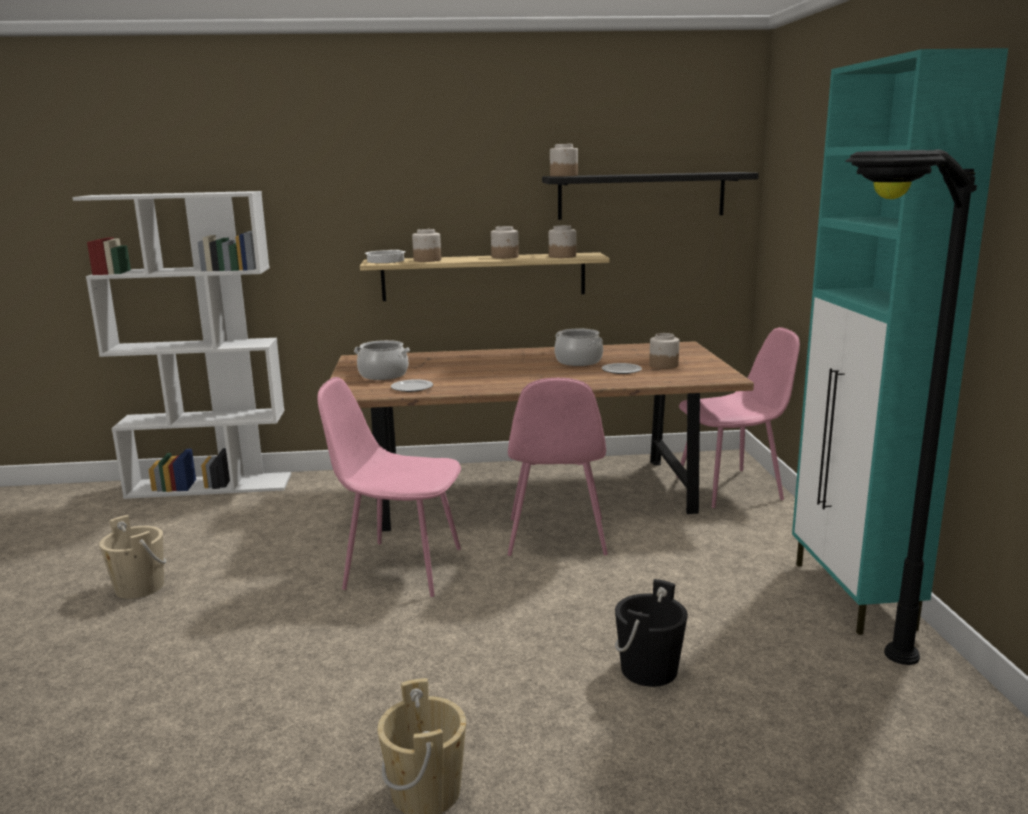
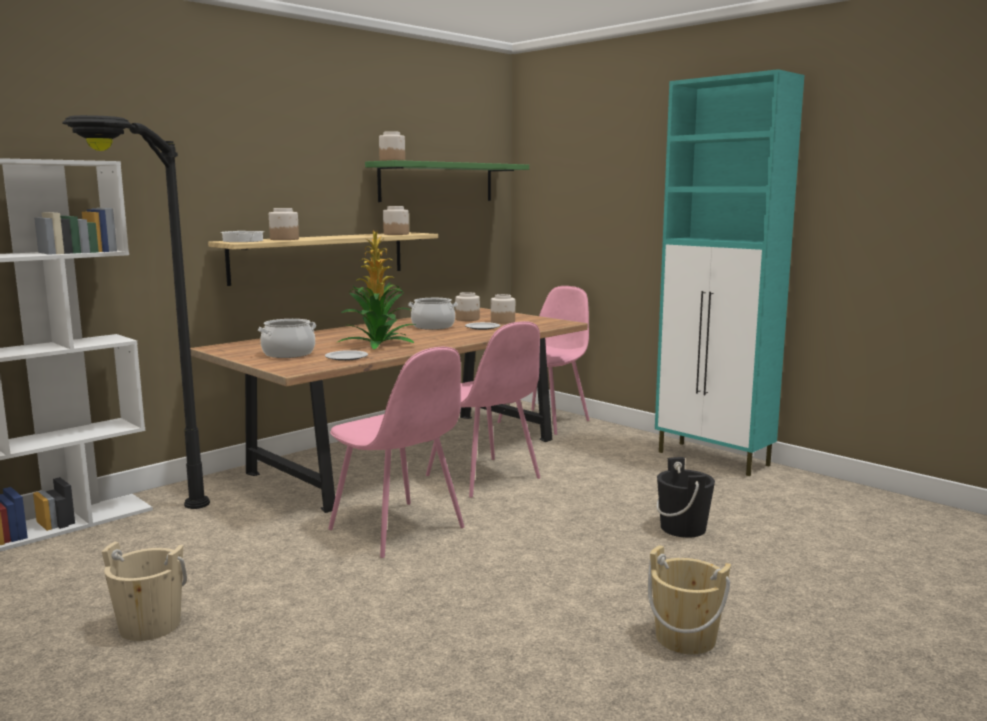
camera: 40 degrees left, 5 degrees down
(400, 568) = (398, 530): pink chair -> pink chair turned 105 degrees counterclockwise
(475, 377) = (379, 344): none -> potted plant
(505, 257) = (347, 236): jar -> jar (467, 319)
(641, 195) = (437, 182): black shelf -> green shelf
(854, 701) = (800, 505): black floor lamp -> black floor lamp (157, 536)

